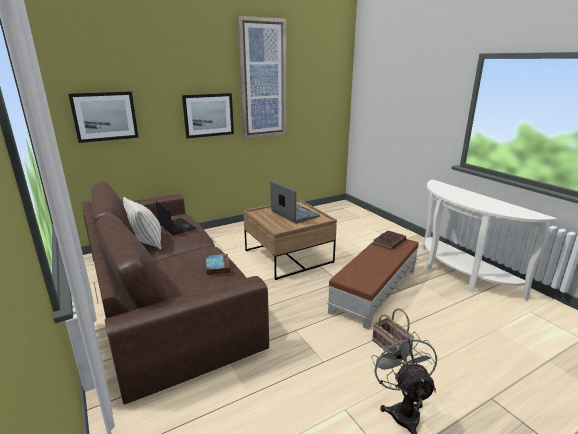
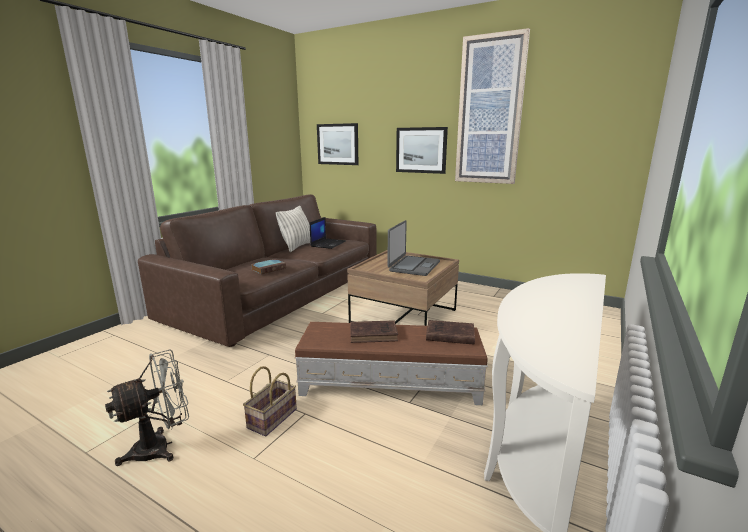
camera: 60 degrees right, 5 degrees down
(372, 262) = (374, 334): none -> brown book

